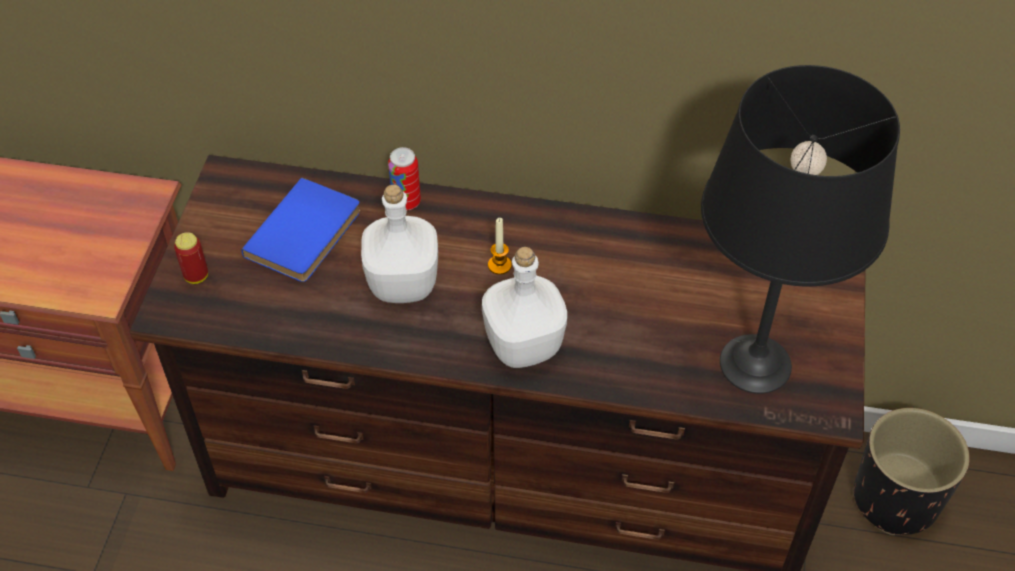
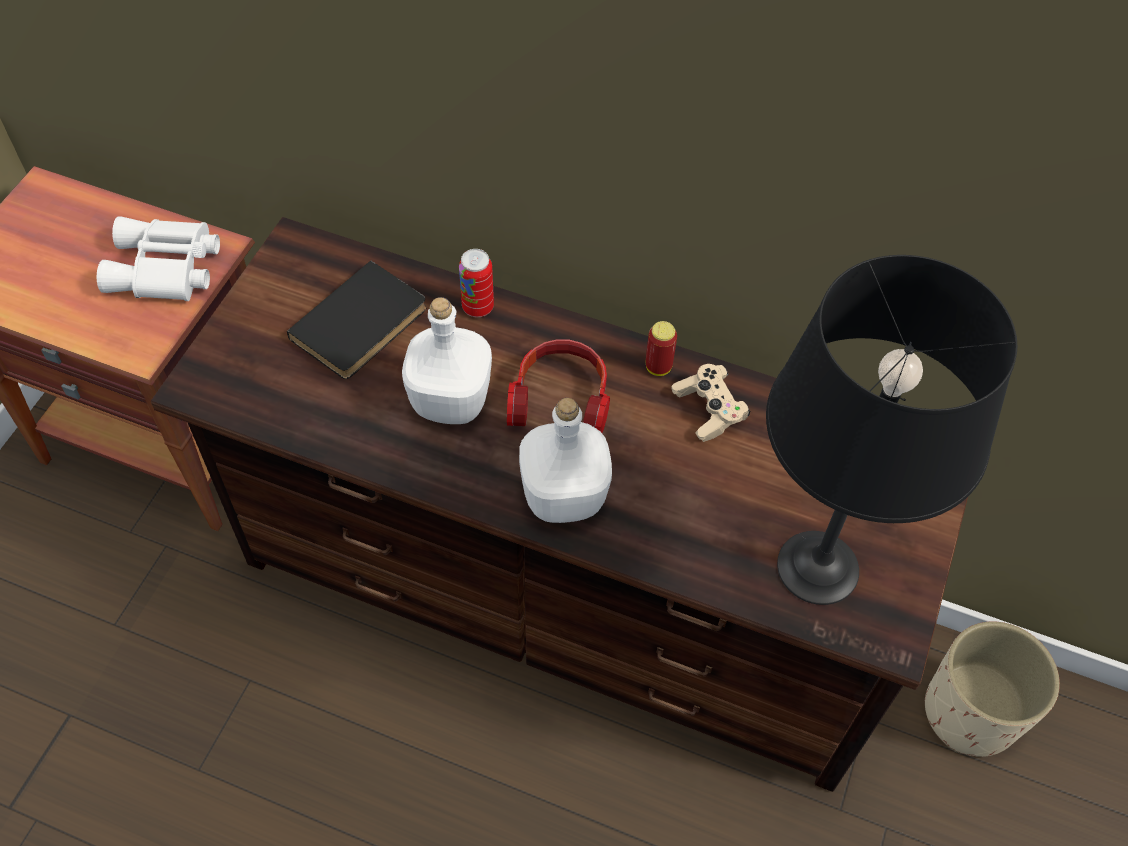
camera: 10 degrees right, 5 degrees up
(105, 221) = (166, 270): none -> white binoculars
(196, 276) = (234, 351): can -> can (658, 367)
(307, 234) = (362, 325): blue book -> black book
(499, 265) = (561, 398): candle -> headphones
(630, 253) = (709, 410): none -> beige game controller
(895, 500) = (970, 713): black planter -> beige planter

